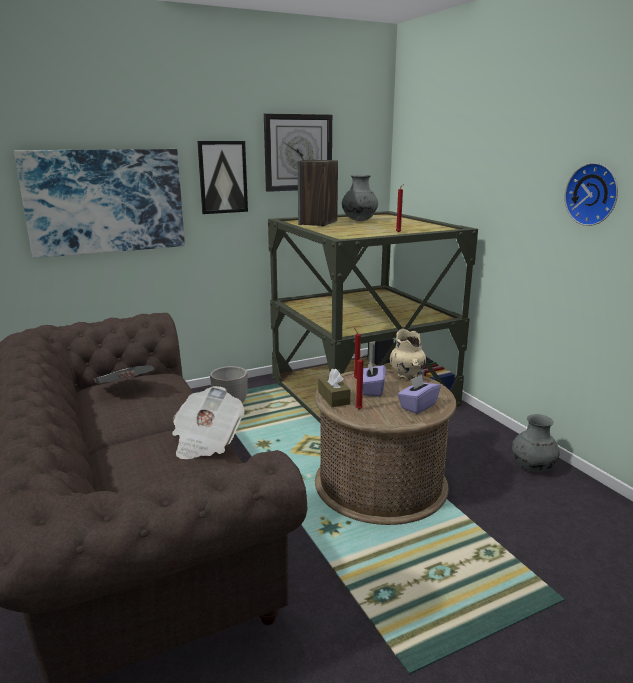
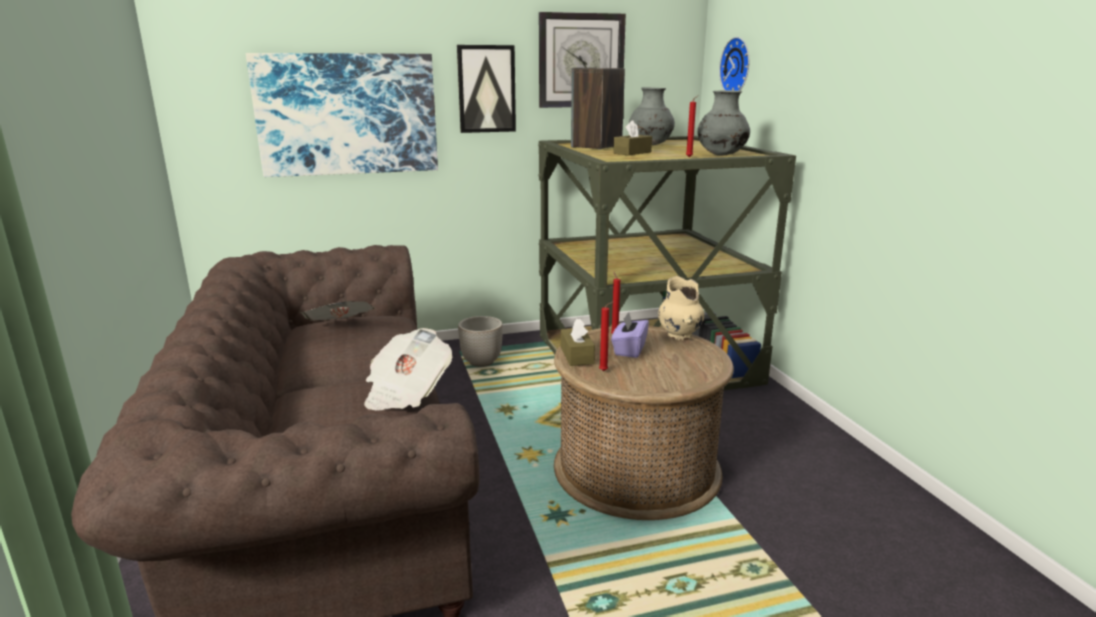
camera: 10 degrees right, 0 degrees up
(351, 229) = (632, 153): none -> brown tissue box
(417, 406) = (680, 372): purple tissue box -> none
(532, 467) = (843, 469): grey vase -> grey vase (721, 155)
(593, 194) = (942, 105): wall clock -> wall clock (738, 66)

